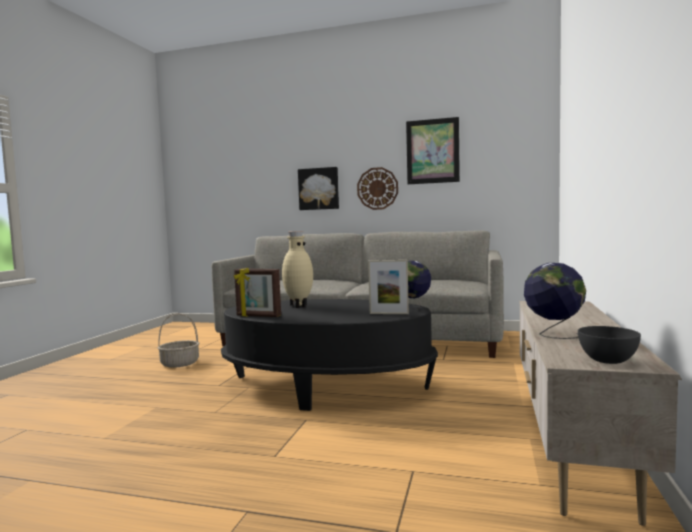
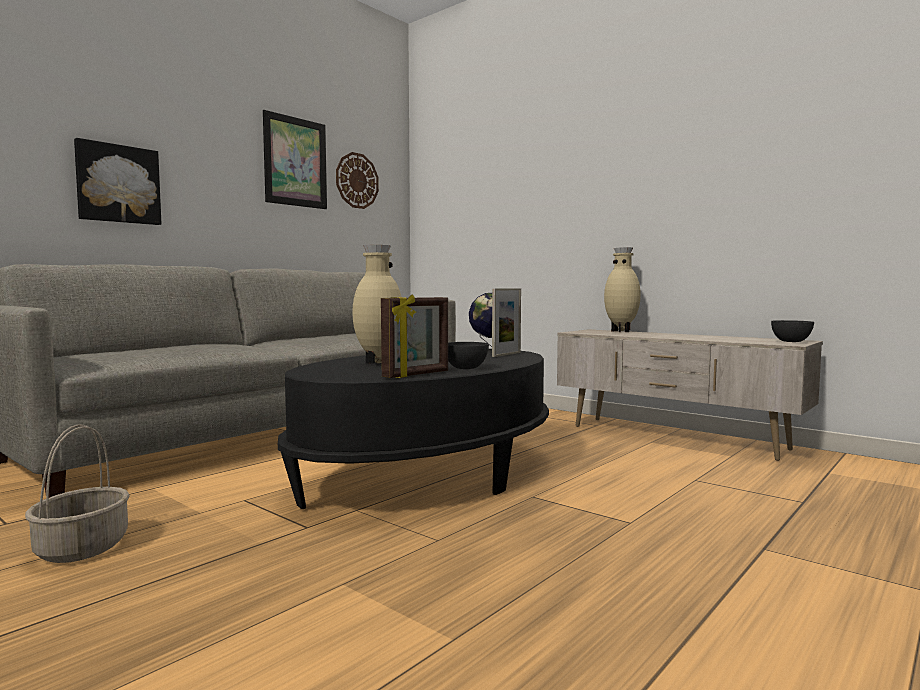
camera: 65 degrees left, 0 degrees up
(297, 317) = (465, 368): none -> grey bowl
(377, 188) = (222, 201): wall clock -> wall clock (357, 180)
(553, 335) = (708, 339): globe -> none
(585, 309) = (622, 331): none -> beige vase

